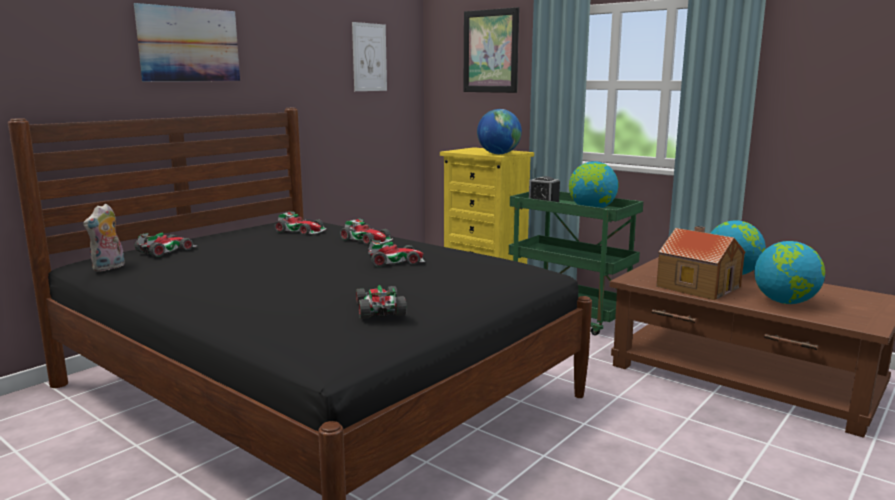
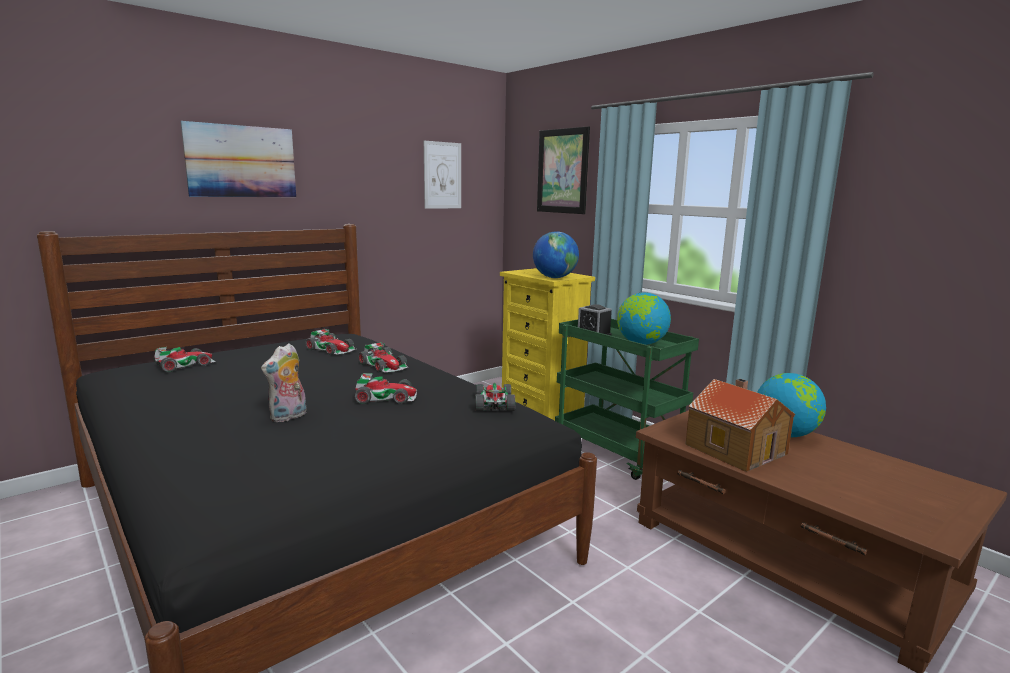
camera: 10 degrees right, 0 degrees up
(109, 268) = (114, 382): plush toy -> plush toy (288, 417)
(378, 309) = (308, 465): toy car -> toy car (493, 403)
(785, 302) = (835, 484): globe -> none

